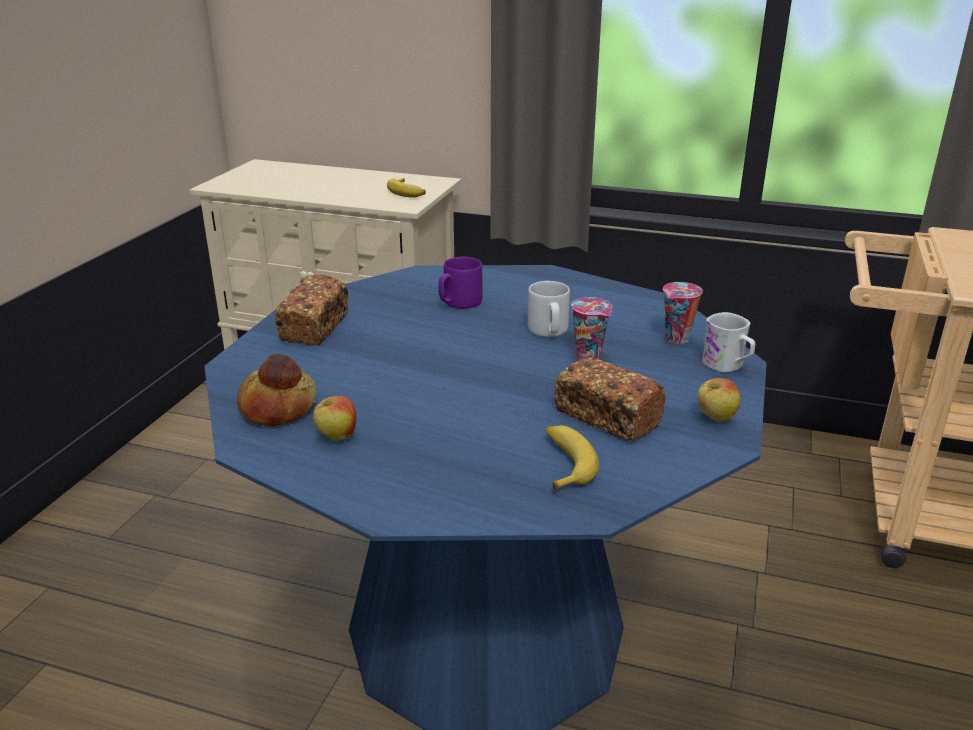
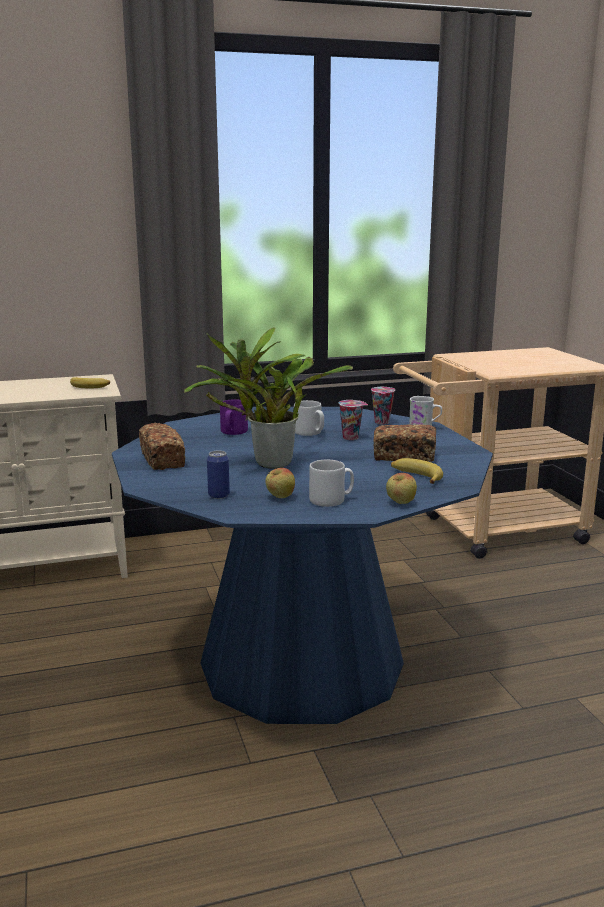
camera: 35 degrees left, 10 degrees down
(279, 407) = (219, 495): bread -> can
(386, 467) = (331, 500): none -> grey mug
(414, 371) = (267, 464): none -> potted plant
(715, 418) = (453, 445): apple -> apple (400, 503)

